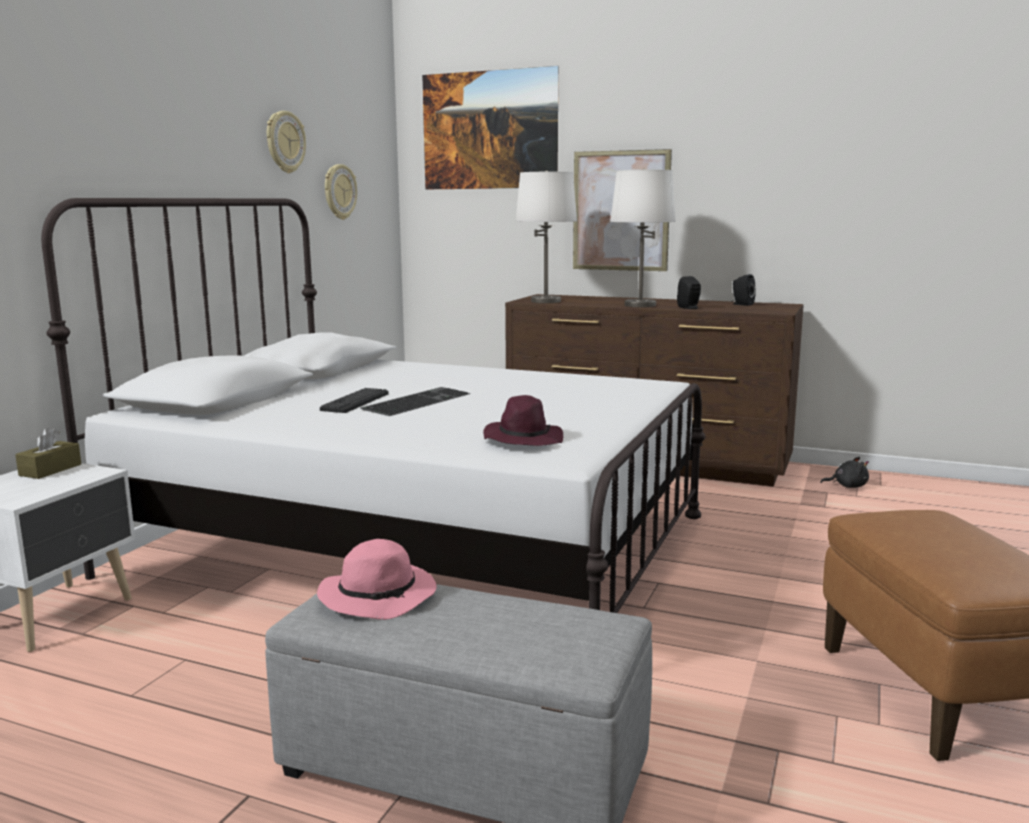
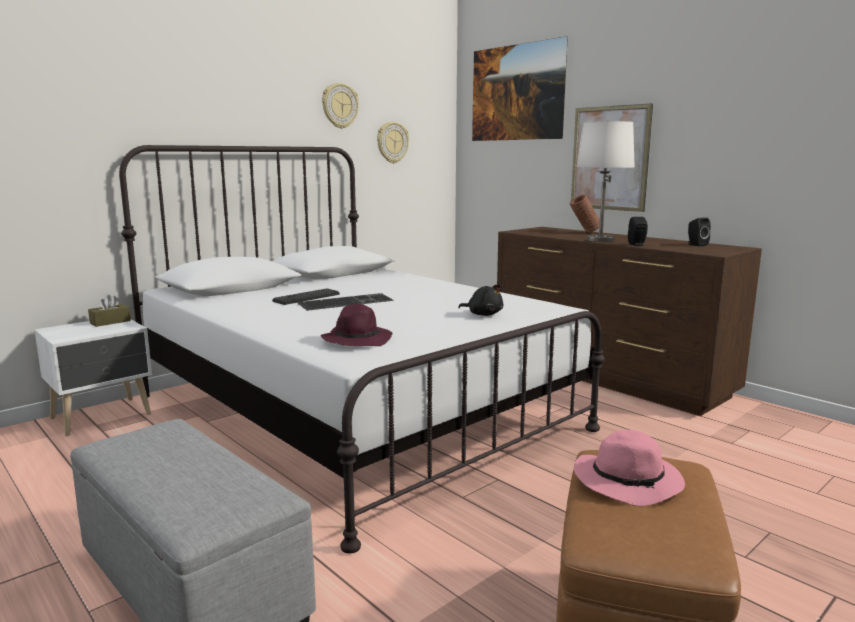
camera: 25 degrees right, 0 degrees up
(380, 596) = (157, 440): pink hat -> pink hat (629, 481)
(546, 301) = (531, 232): white table lamp -> none
(601, 298) = (584, 232): none -> brown vase
(847, 486) = (778, 428): black plush toy -> black plush toy (483, 314)

